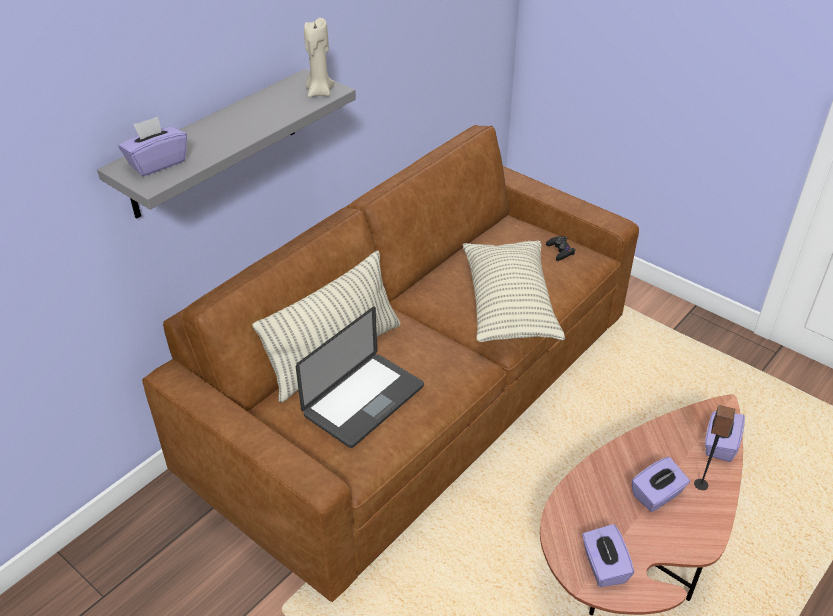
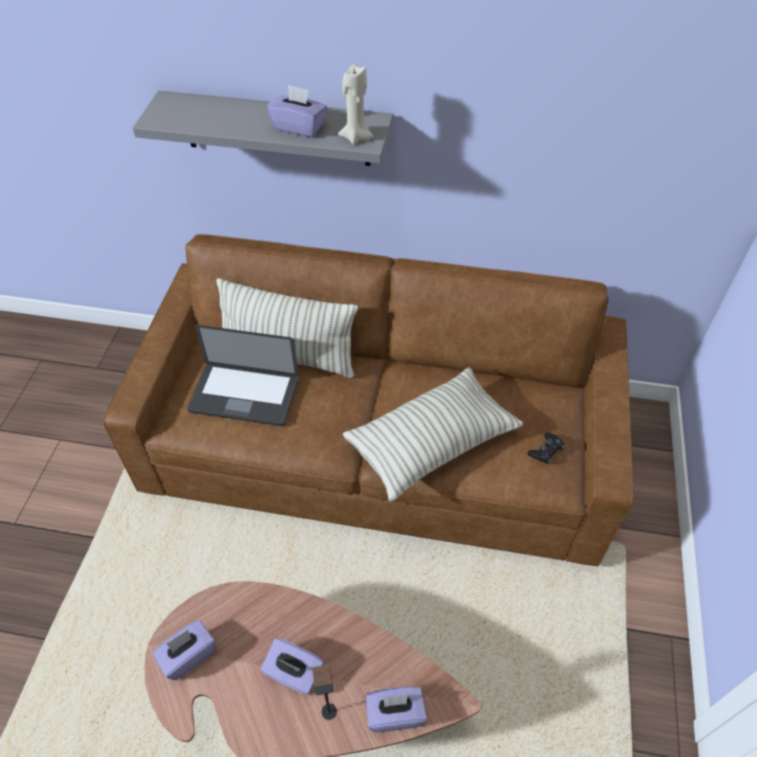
camera: 60 degrees right, 10 degrees up
(157, 163) = (182, 110): purple tissue box -> purple tissue box (299, 127)

